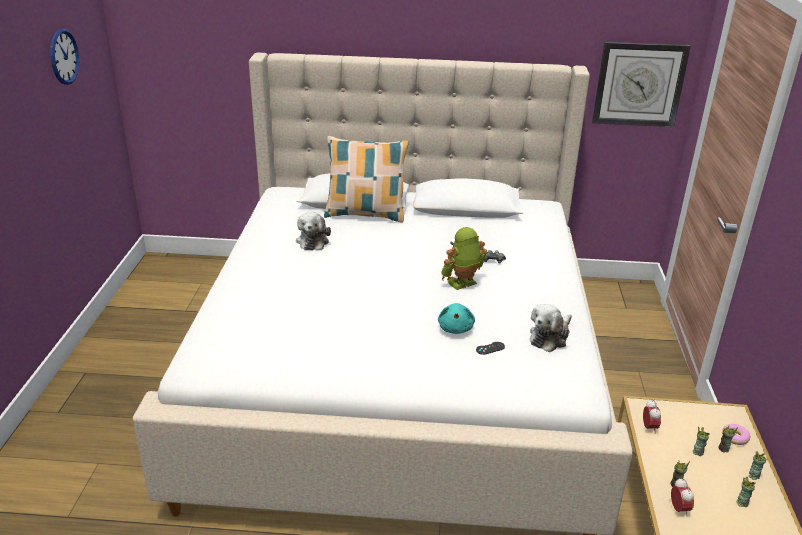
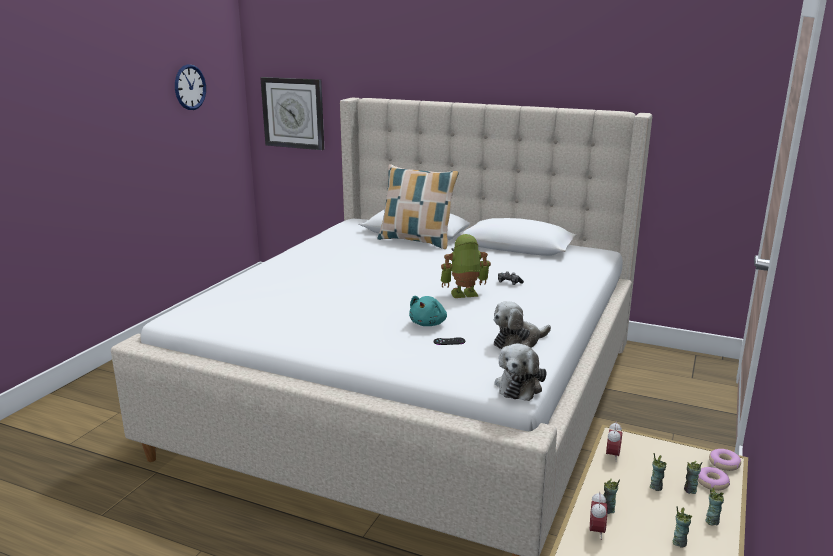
camera: 20 degrees right, 10 degrees down
(313, 241) = (353, 252): plush toy -> plush toy (519, 385)
(639, 84) = (712, 135): wall clock -> wall clock (293, 113)
(734, 415) = (724, 463): none -> donut

